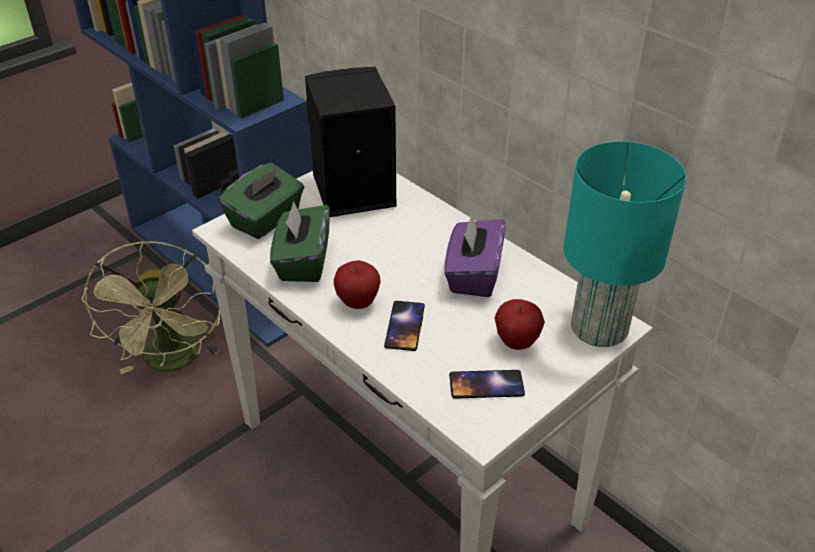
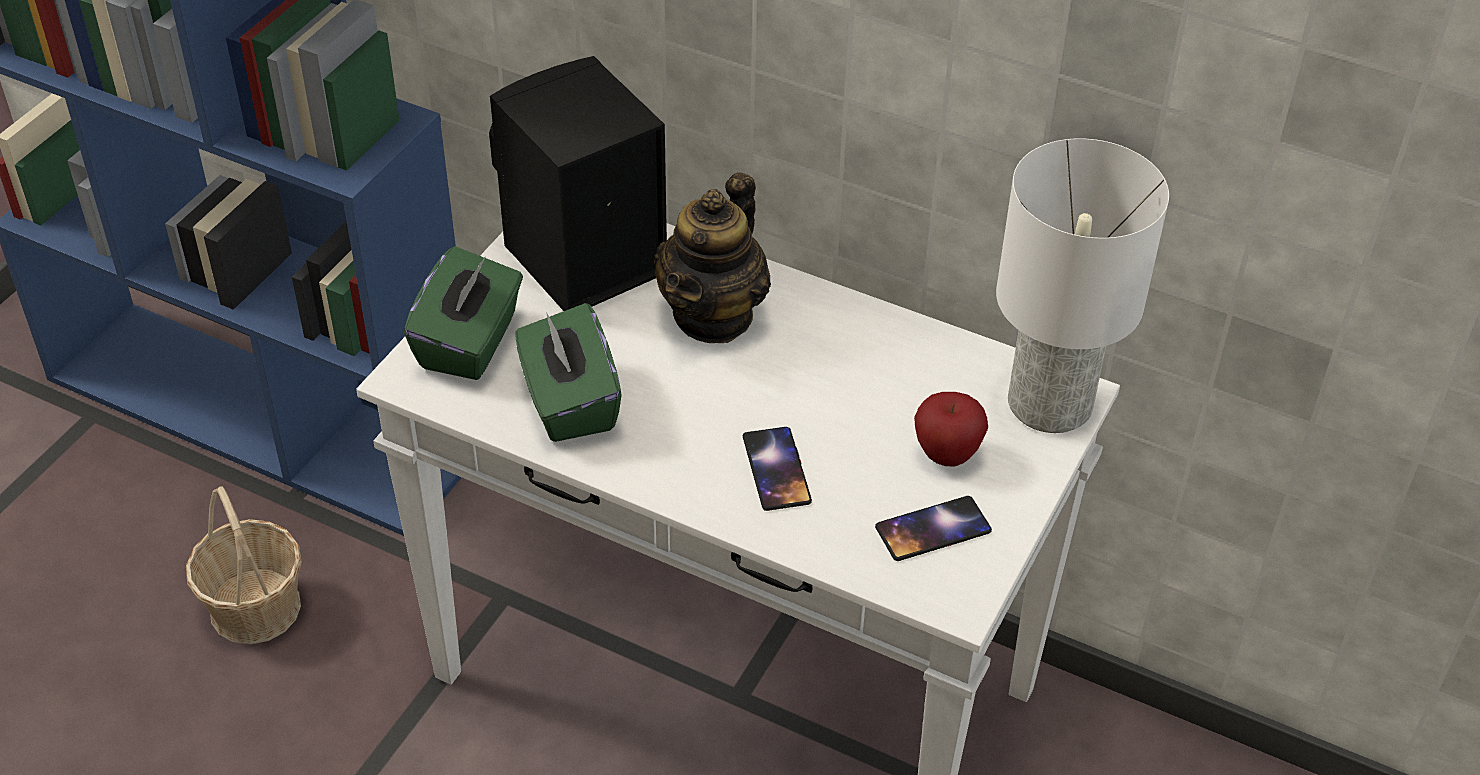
camera: 20 degrees left, 5 degrees up
(173, 362) = (256, 607): green fan -> basket
(358, 303) = (689, 450): apple -> none
(412, 234) = (713, 315): none -> teapot
(473, 275) = (837, 363): purple tissue box -> none
(600, 329) = (1052, 405): turquoise table lamp -> white table lamp

